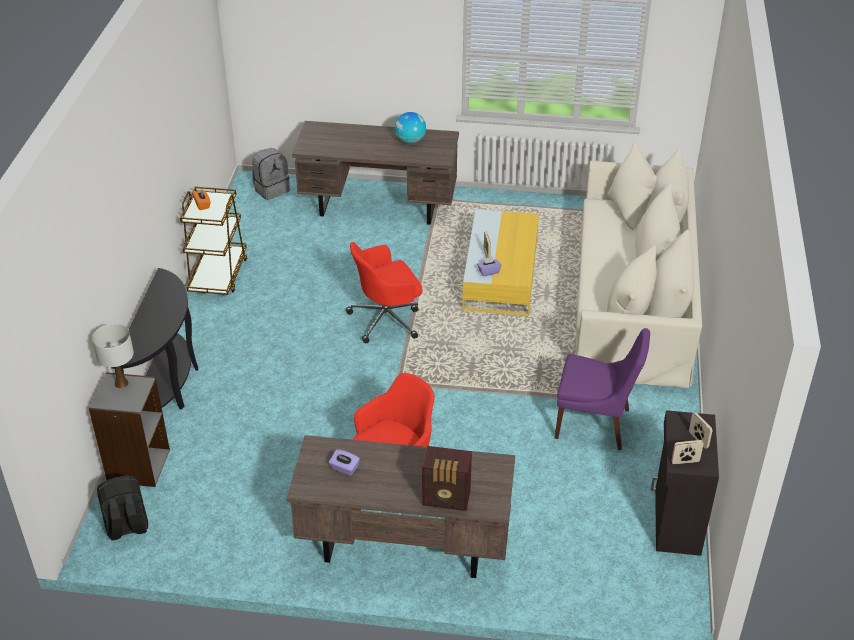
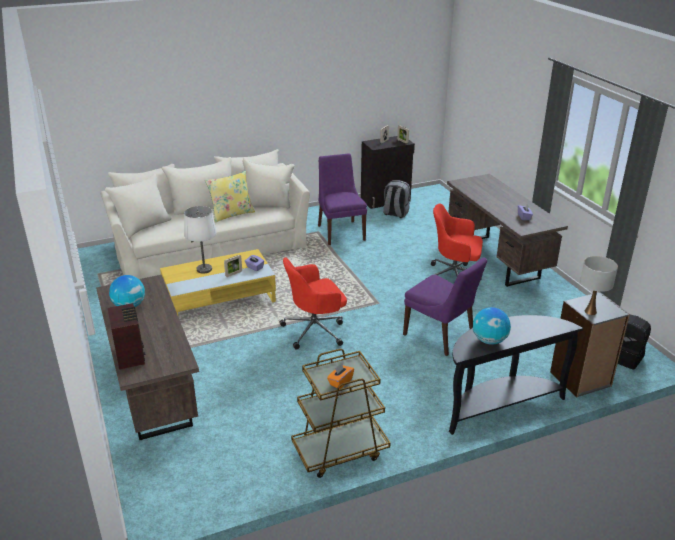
camera: 120 degrees left, 10 degrees down
(160, 299) = (489, 341): none -> globe
(271, 189) = (160, 487): grey backpack -> grey backpack (395, 213)
(297, 402) = (440, 336): none -> purple chair
(387, 319) = (315, 330): red office chair -> red office chair turned 120 degrees clockwise
(447, 498) = (500, 188): radio -> radio (130, 355)
(512, 239) = (204, 269): none -> white table lamp
(614, 275) = (231, 214): none -> yellow pillow

